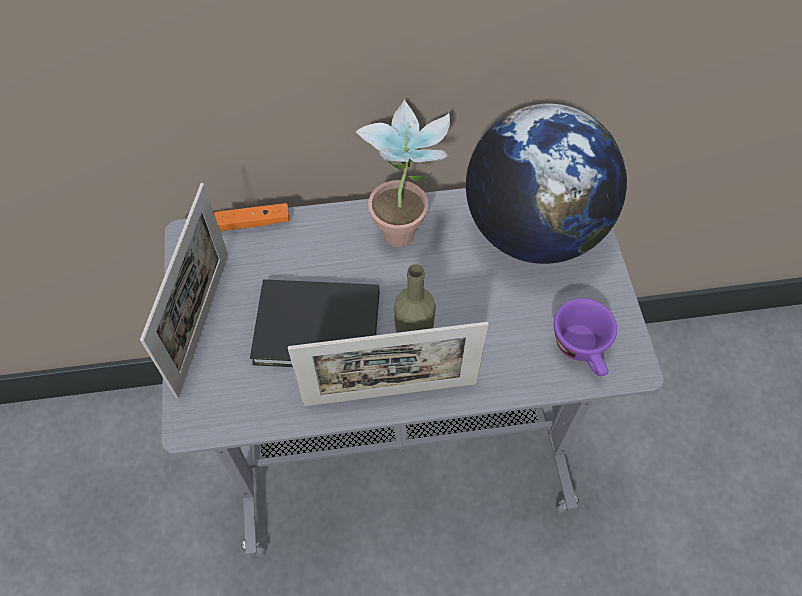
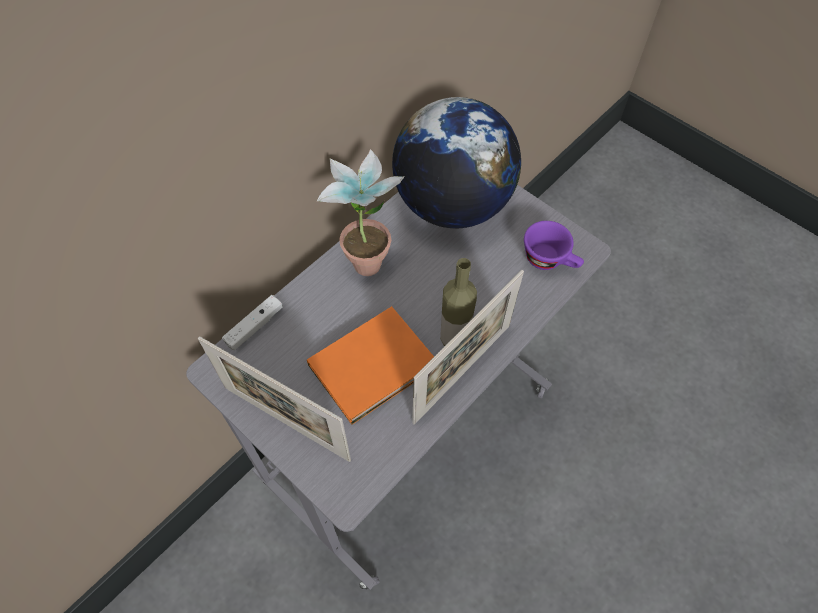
camera: 40 degrees left, 0 degrees up
(203, 322) = (286, 423): picture frame -> picture frame turned 150 degrees clockwise
(253, 223) = (254, 326): orange game controller -> white game controller
(320, 329) = (376, 365): black book -> orange book

